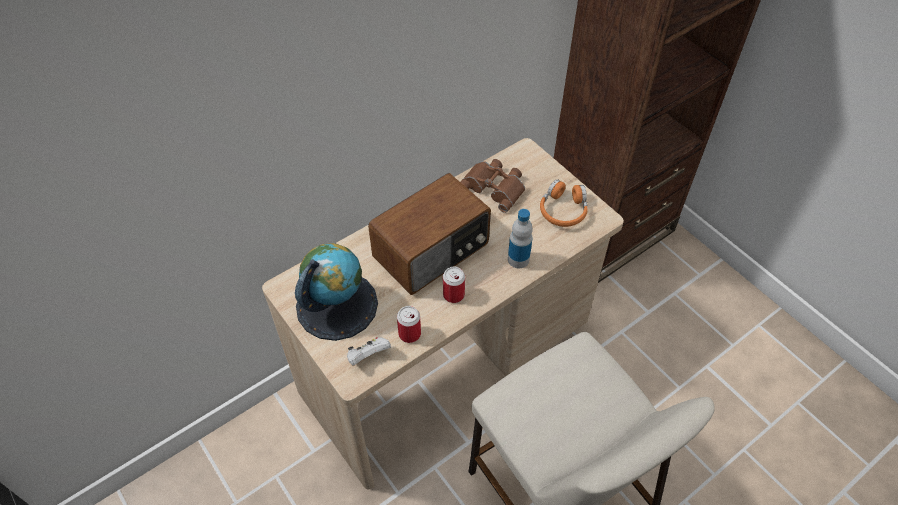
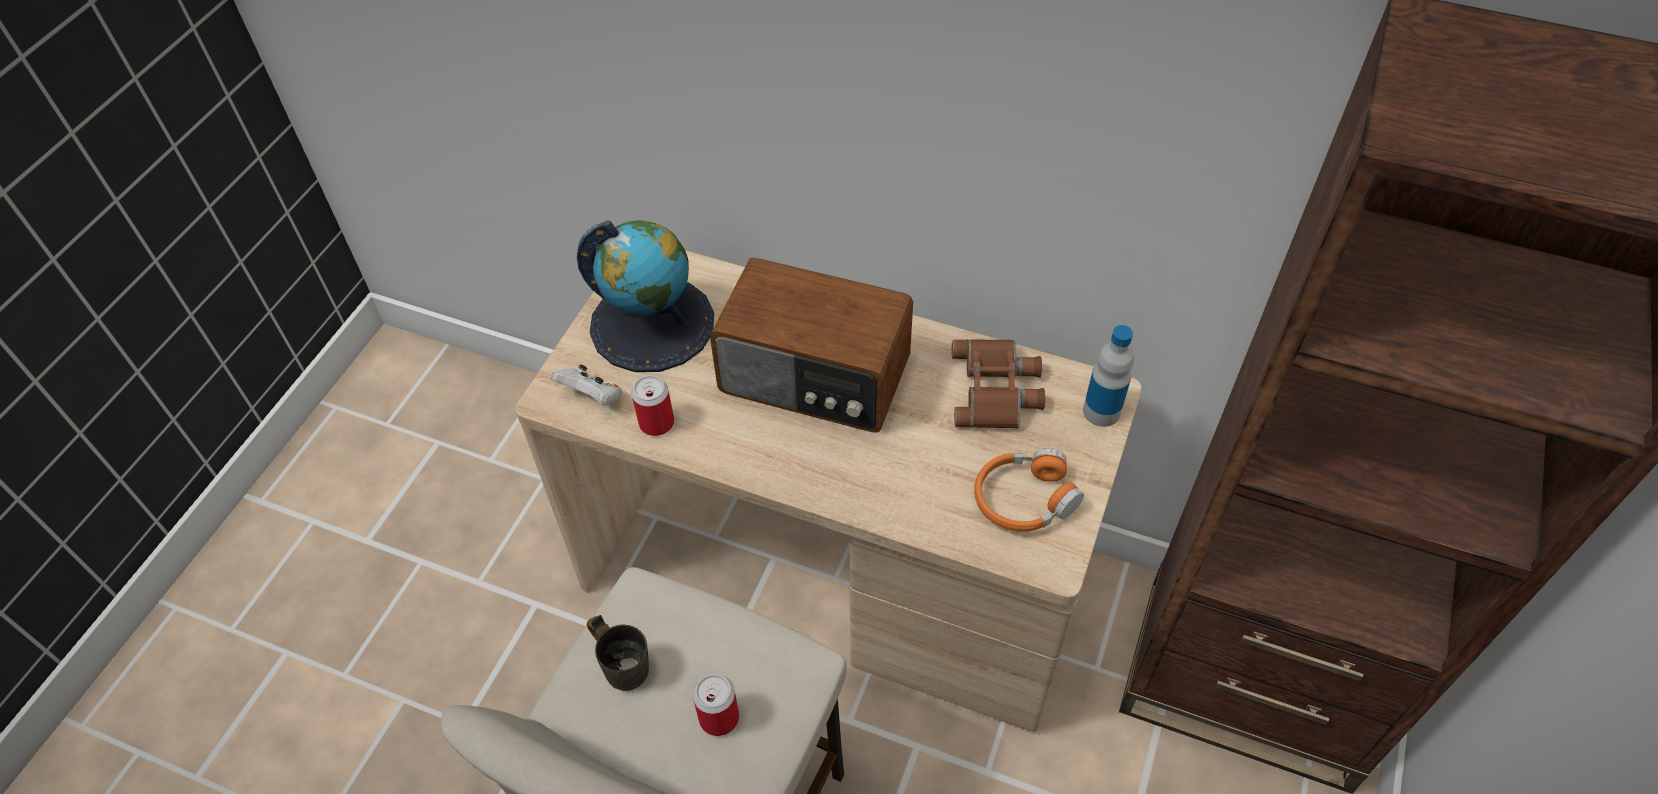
camera: 60 degrees right, 0 degrees up
(453, 294) = (756, 439): can -> can (719, 717)
(518, 259) = (877, 486): bottle -> bottle (1101, 411)
(537, 425) = (625, 661): none -> grey mug

